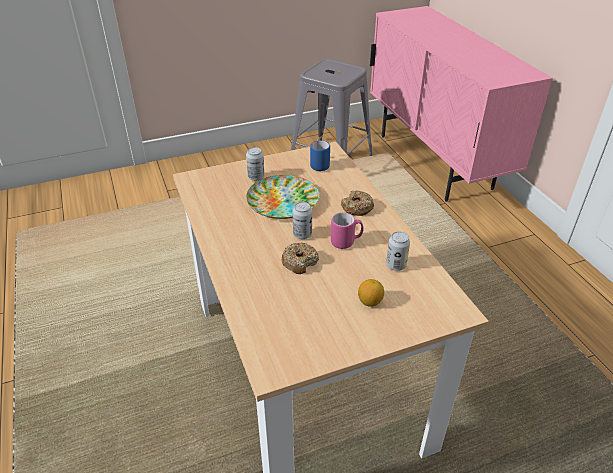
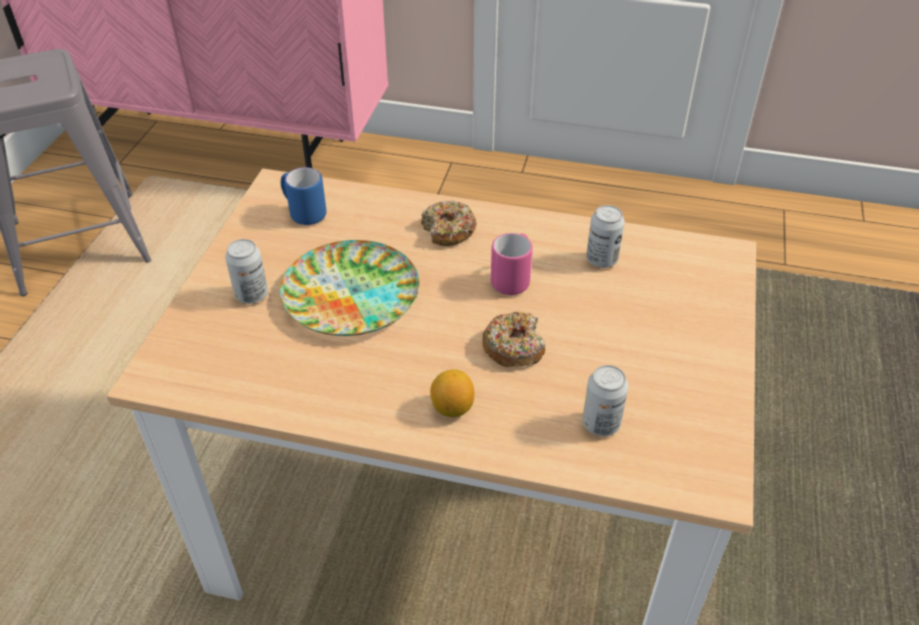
camera: 55 degrees left, 5 degrees up
(302, 234) = (453, 314): can -> can (601, 424)
(370, 301) = (652, 319): lemon -> lemon (452, 408)

